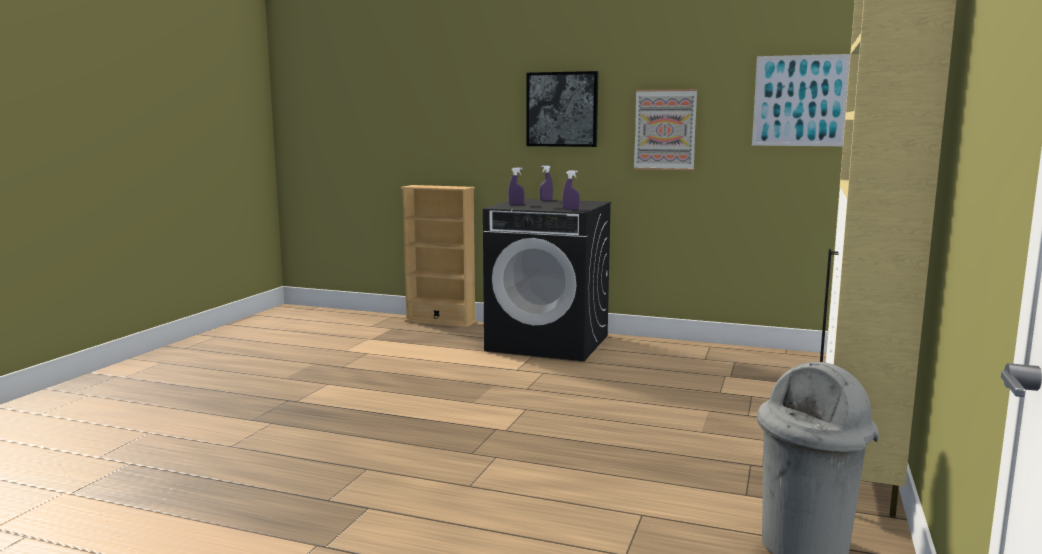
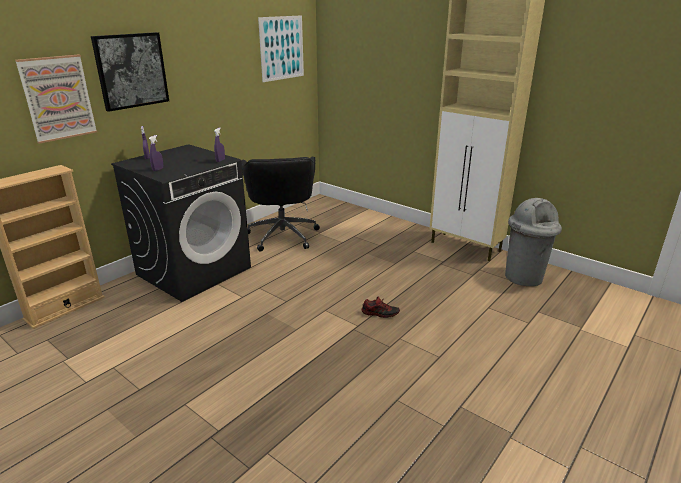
camera: 70 degrees left, 15 degrees up
(547, 439) = (380, 313): none -> shoe
(665, 129) = (212, 78): picture -> picture (58, 98)
(689, 360) = (283, 234): none -> black office chair

